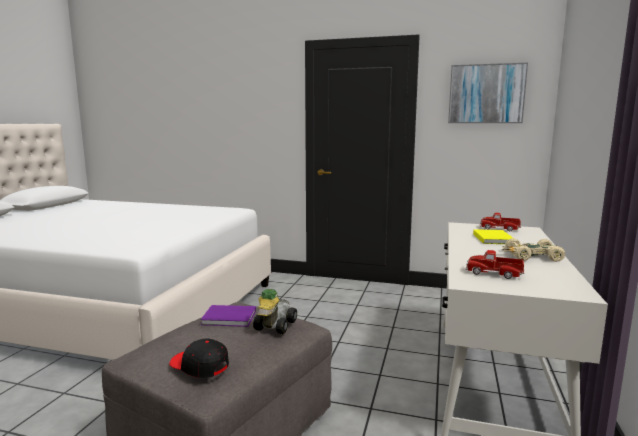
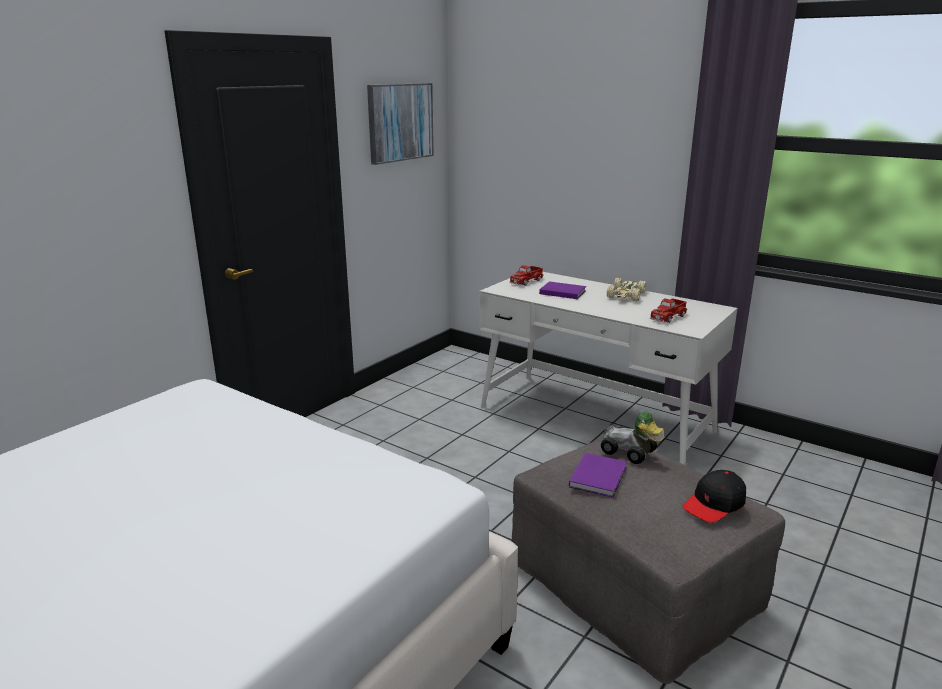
camera: 70 degrees left, 10 degrees up
(493, 238) = (561, 292): yellow book -> purple book

